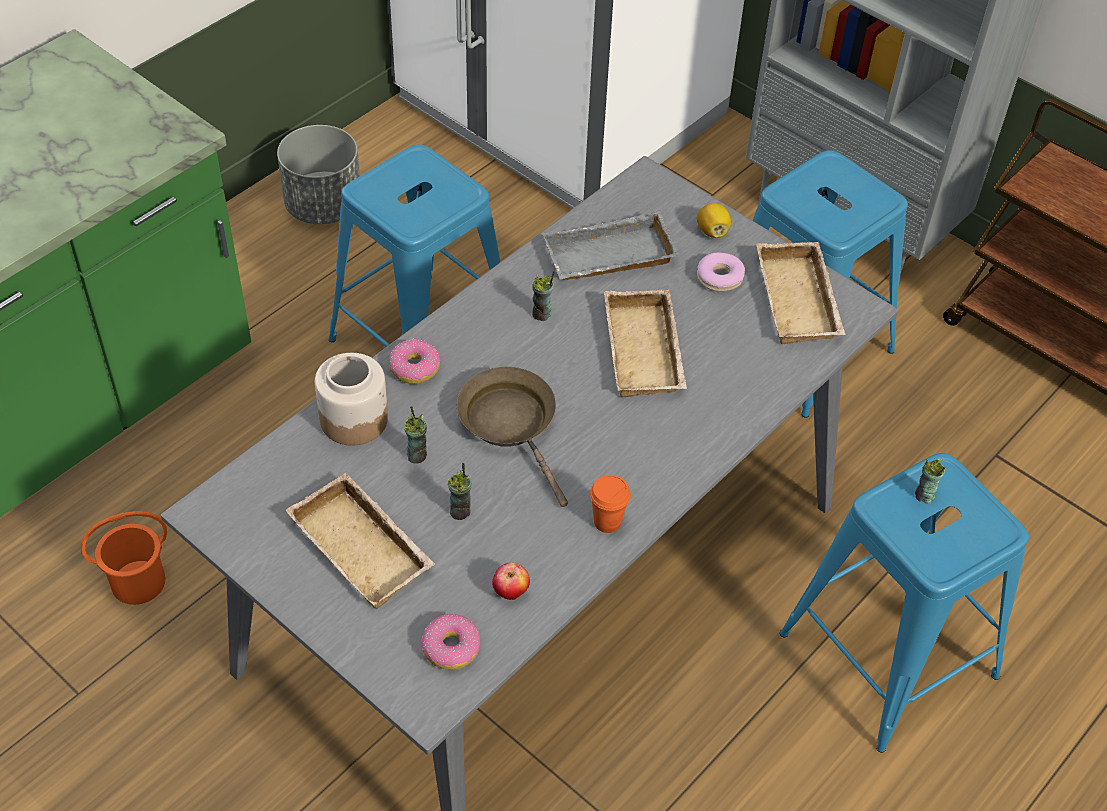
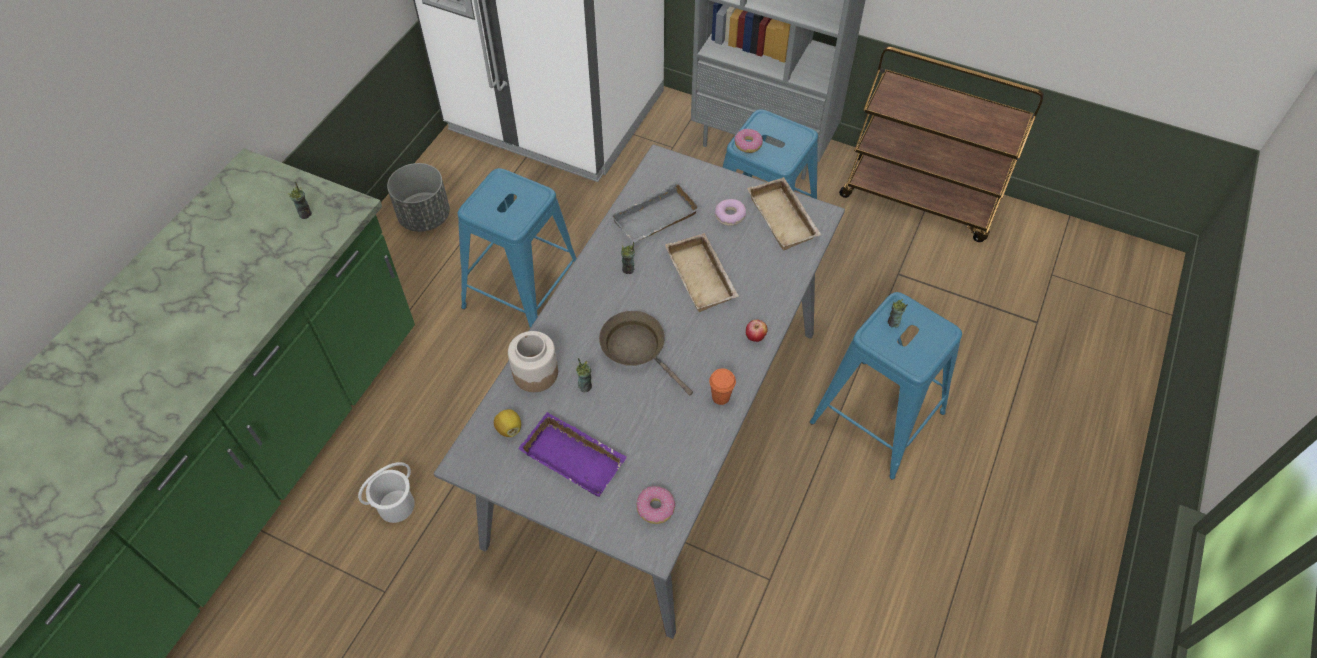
camera: 15 degrees left, 5 degrees up
(139, 582) = (397, 506): orange bucket -> white bucket
(365, 547) = (576, 457): beige tray -> purple tray
(414, 367) = (561, 327): donut -> donut (748, 144)
(460, 511) = (627, 416): cup -> cup (305, 214)
(510, 593) = (679, 461): apple -> apple (755, 338)
(712, 231) = (714, 185): lemon -> lemon (509, 428)

